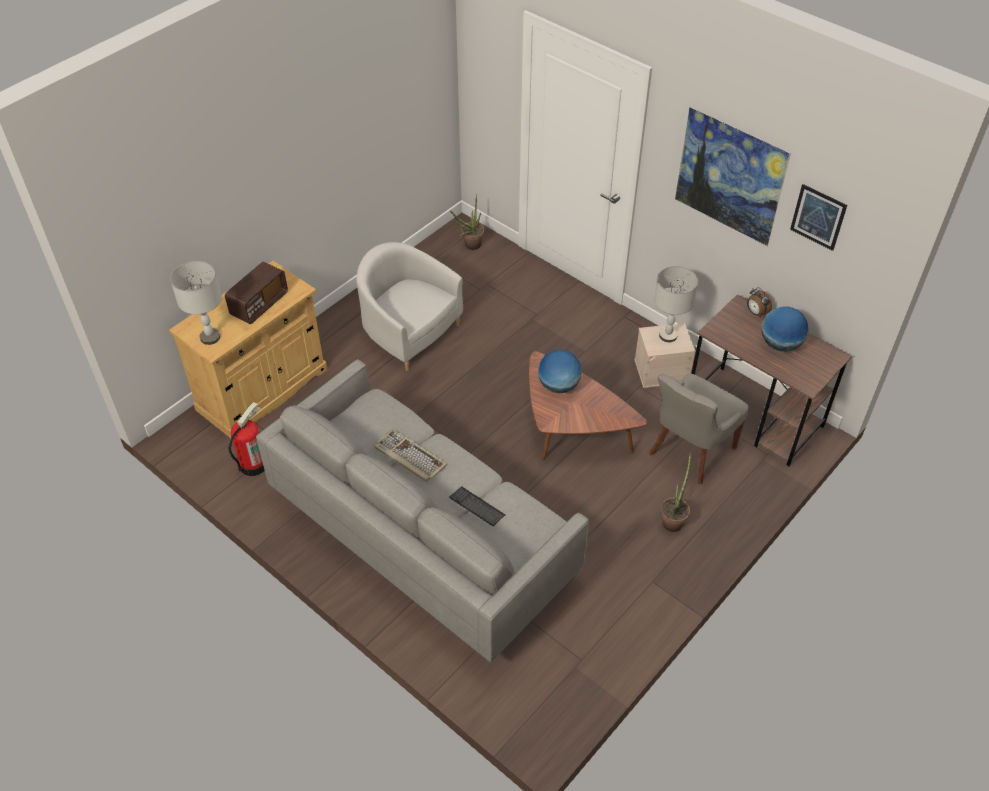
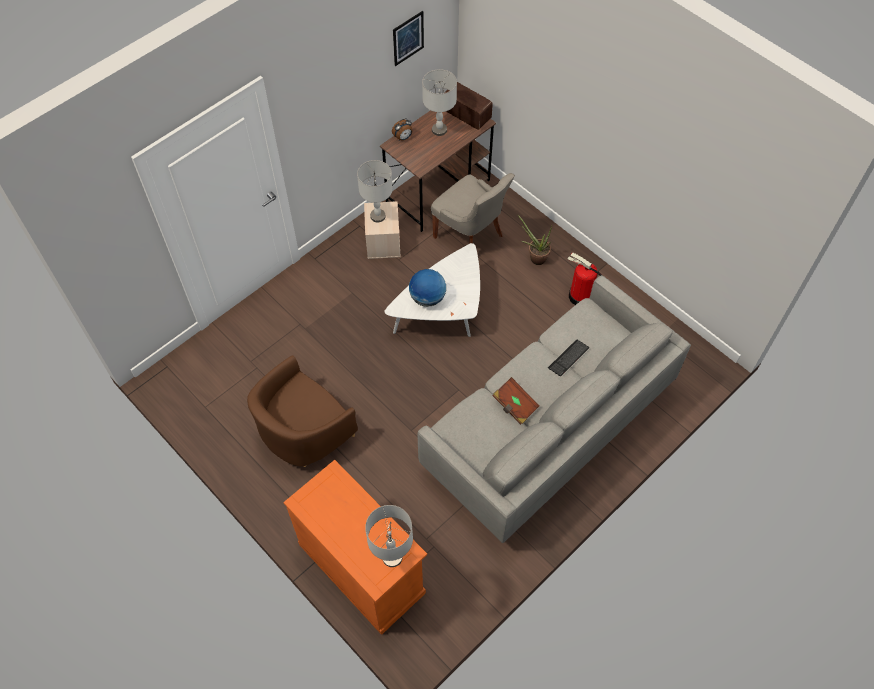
camera: 85 degrees left, 10 degrees up
(253, 463) = (456, 572): fire extinguisher -> fire extinguisher (580, 296)
(259, 304) = (350, 512): radio -> radio (466, 115)
(262, 390) = (362, 568): beige cabinet -> orange cabinet
(409, 332) = (304, 432): white armchair -> brown armchair
(409, 457) = (514, 405): keyboard -> brown book
(470, 246) = (192, 372): potted plant -> none
(571, 432) = (443, 313): brown coffee table -> white coffee table
(724, 200) = (347, 100): picture -> none
(780, 344) = (439, 130): globe -> grey table lamp

